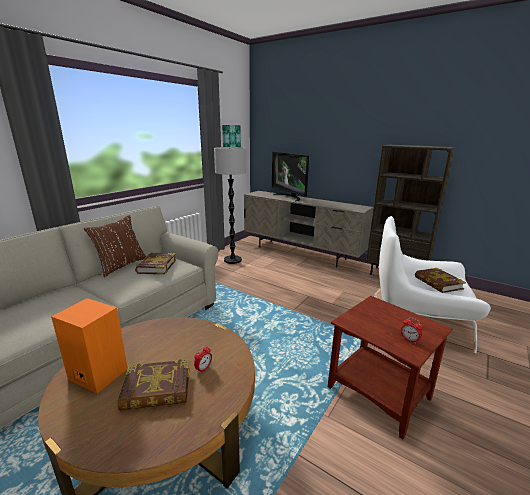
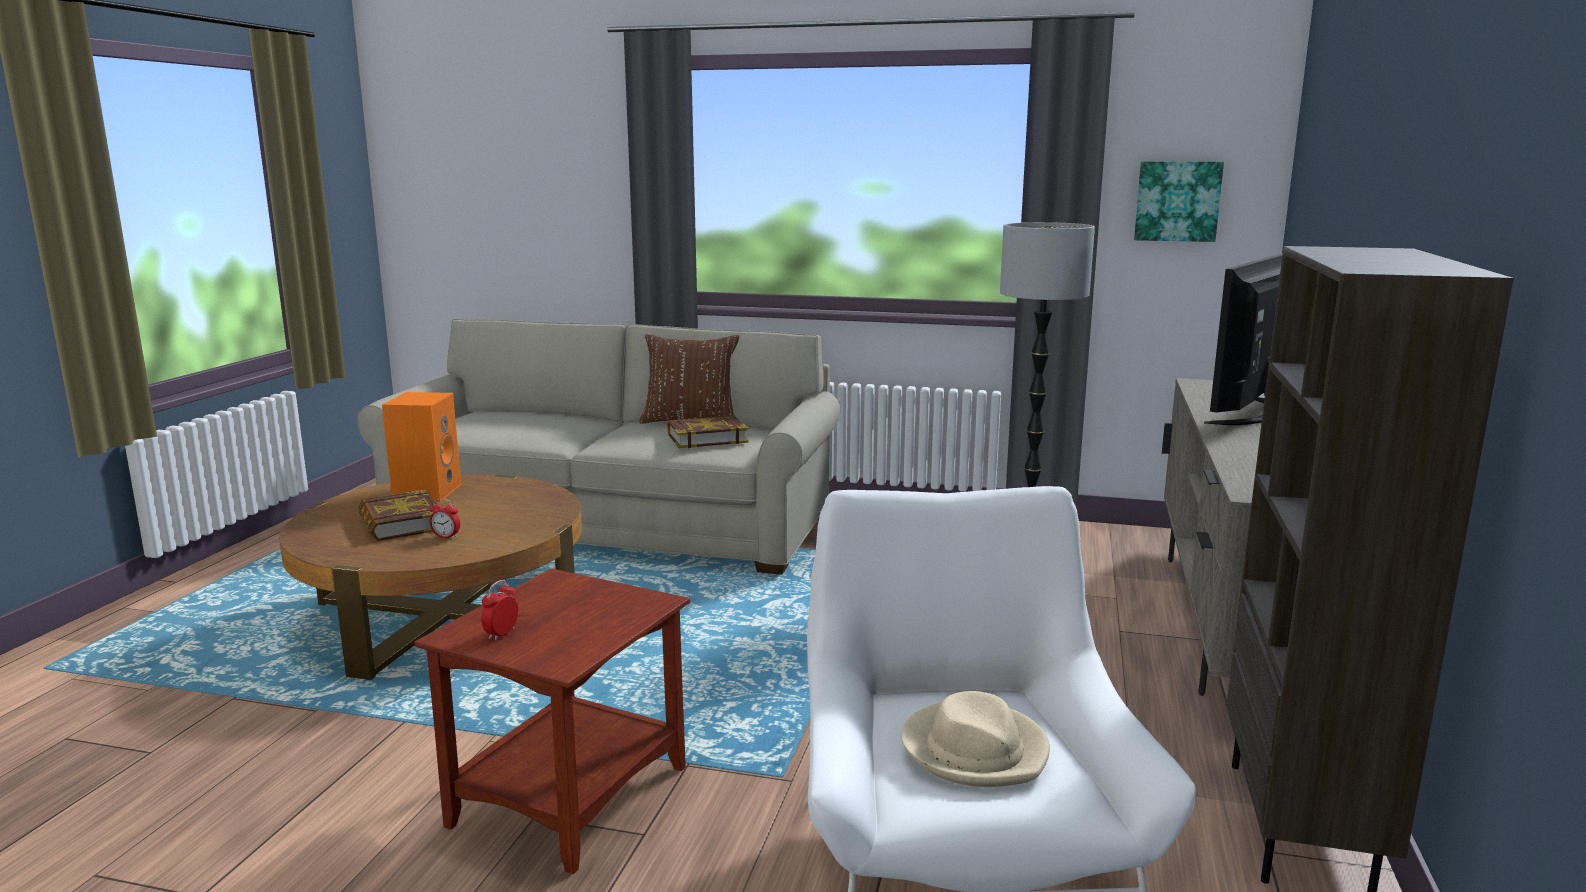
camera: 70 degrees right, 5 degrees down
(438, 283) = (975, 750): book -> beige hat

